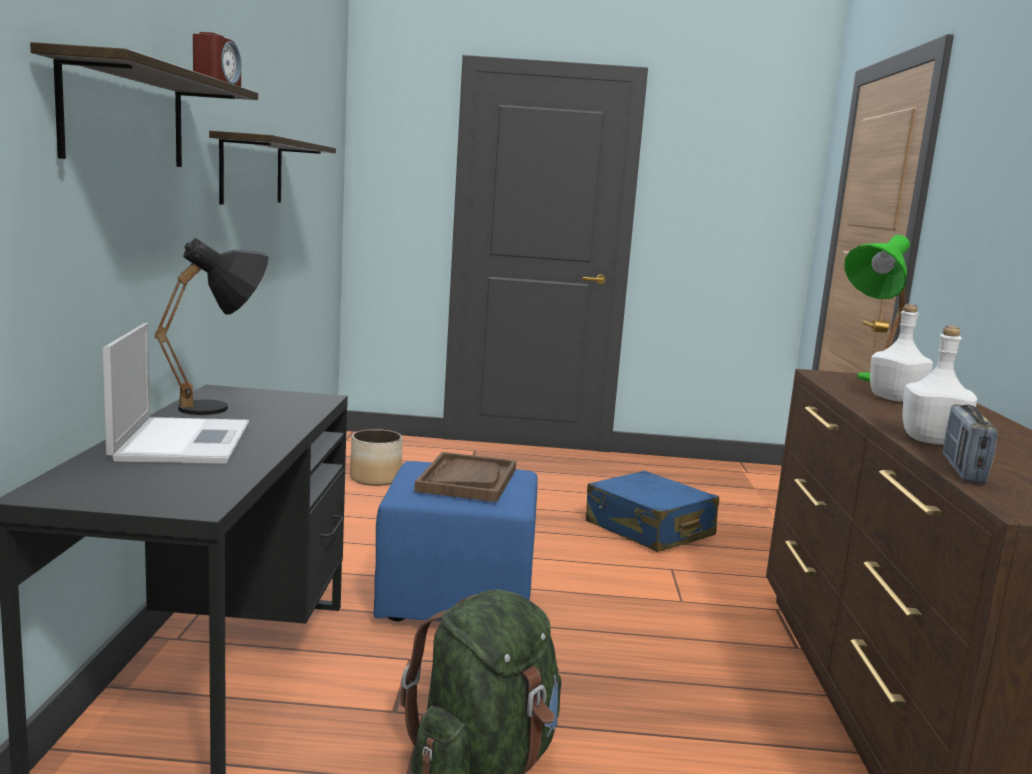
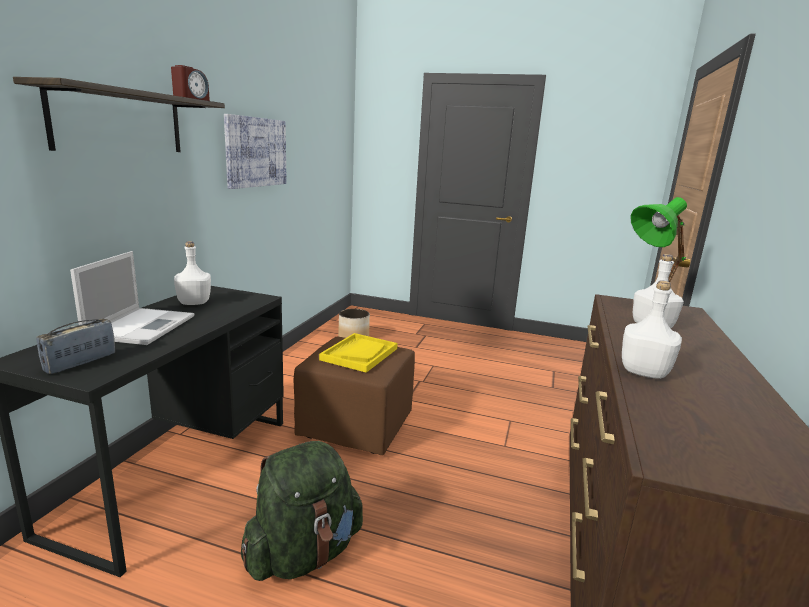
camera: 15 degrees right, 5 degrees up
(222, 408) = (194, 302): black table lamp -> white bottle
(252, 171) = (256, 152): shelf -> picture
(459, 599) = (357, 426): blue ottoman -> brown ottoman
(467, 480) = (359, 354): brown tray -> yellow tray
(649, 529) = (509, 389): blue suitcase -> none
(962, 470) = (644, 406): radio -> radio (81, 363)

